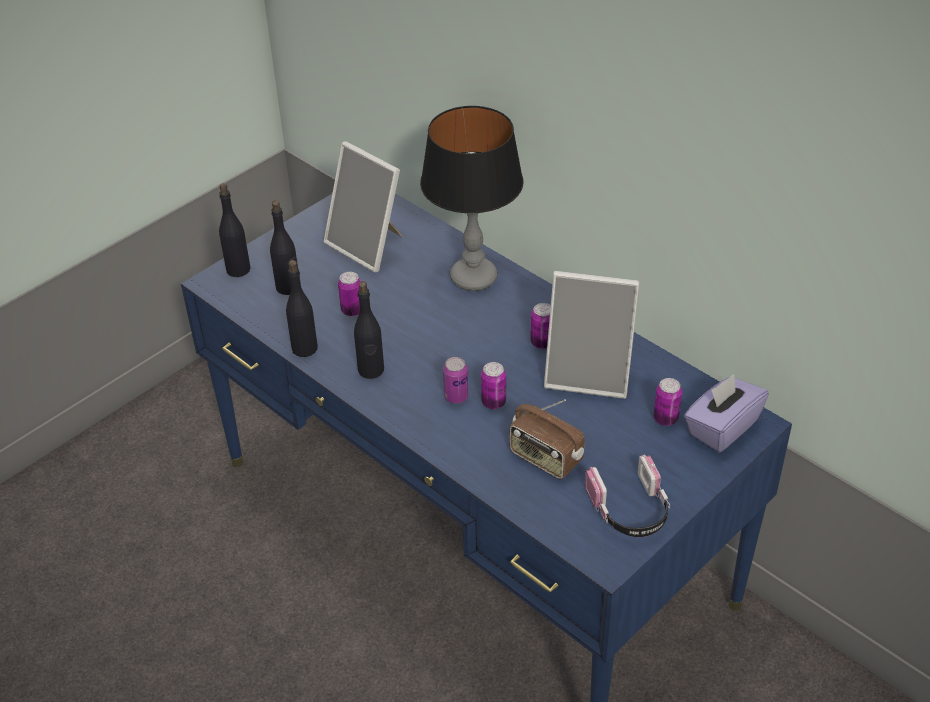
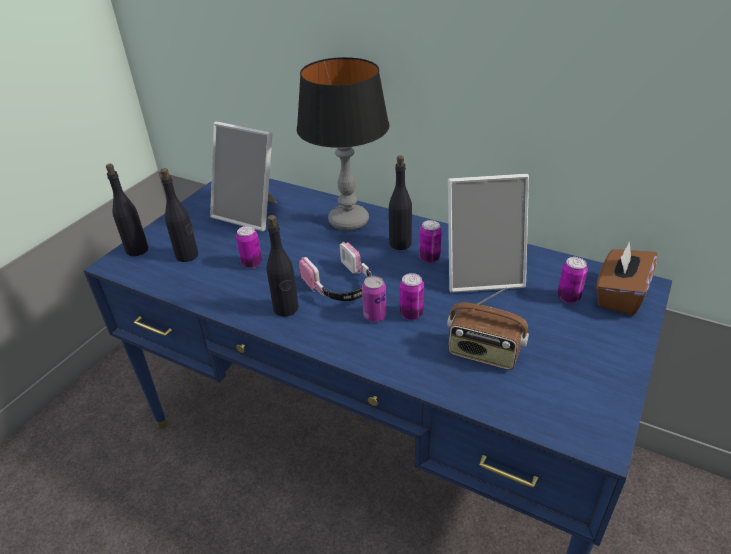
camera: 15 degrees left, 5 degrees down
(305, 348) = (216, 302): black bottle -> black bottle (400, 243)
(630, 510) = (589, 385): headphones -> headphones (340, 286)
(722, 428) = (619, 295): purple tissue box -> brown tissue box

